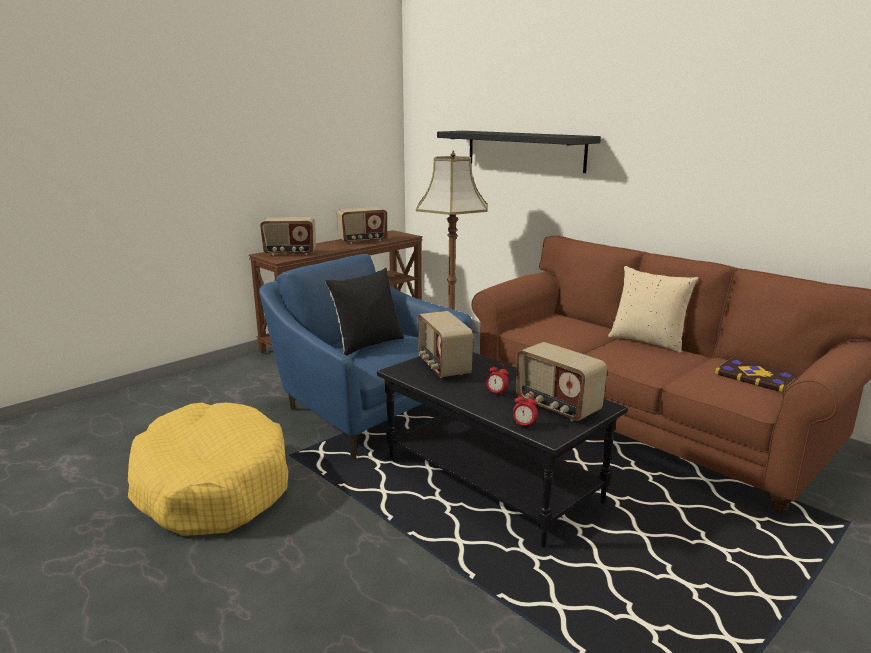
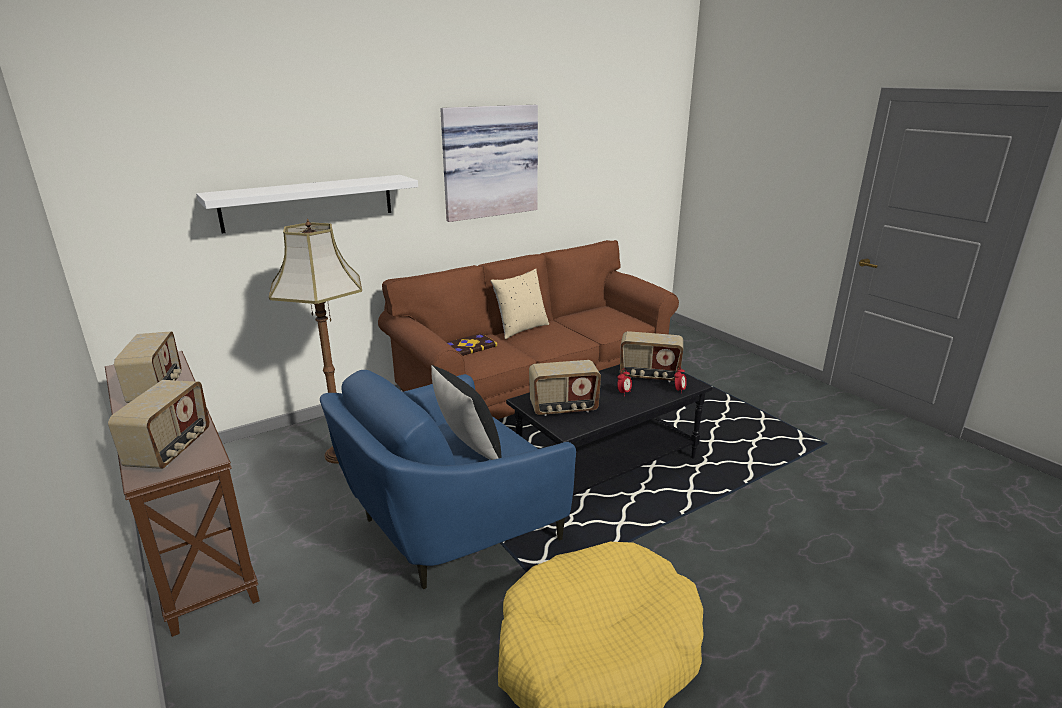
camera: 80 degrees left, 5 degrees up
(524, 150) = (309, 202): black shelf -> white shelf
(556, 407) = (649, 375): radio -> radio turned 45 degrees clockwise
(705, 134) = (489, 161): none -> picture
(755, 377) = (602, 314): book -> book (468, 347)

